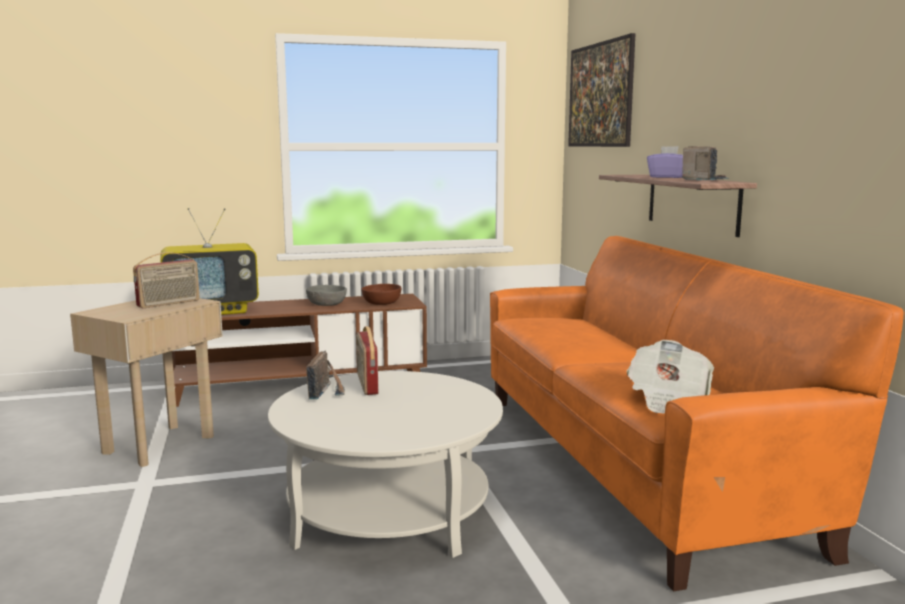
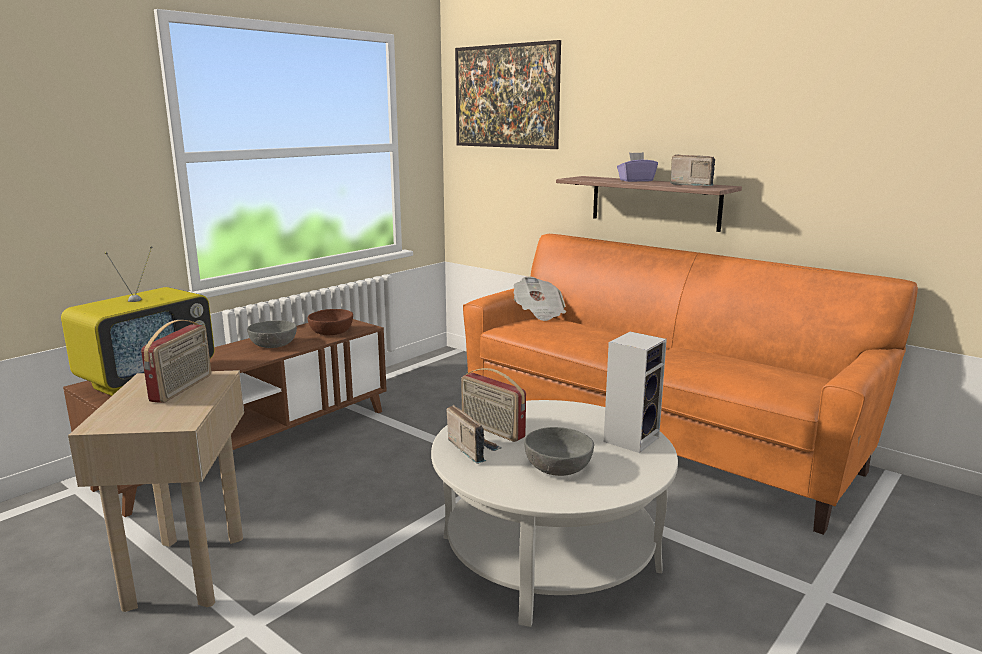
camera: 35 degrees left, 5 degrees up
(361, 416) = (558, 466): none -> grey bowl
(460, 415) = (631, 438): none -> speaker
(668, 399) = (772, 381): newspaper -> newspaper (539, 313)

